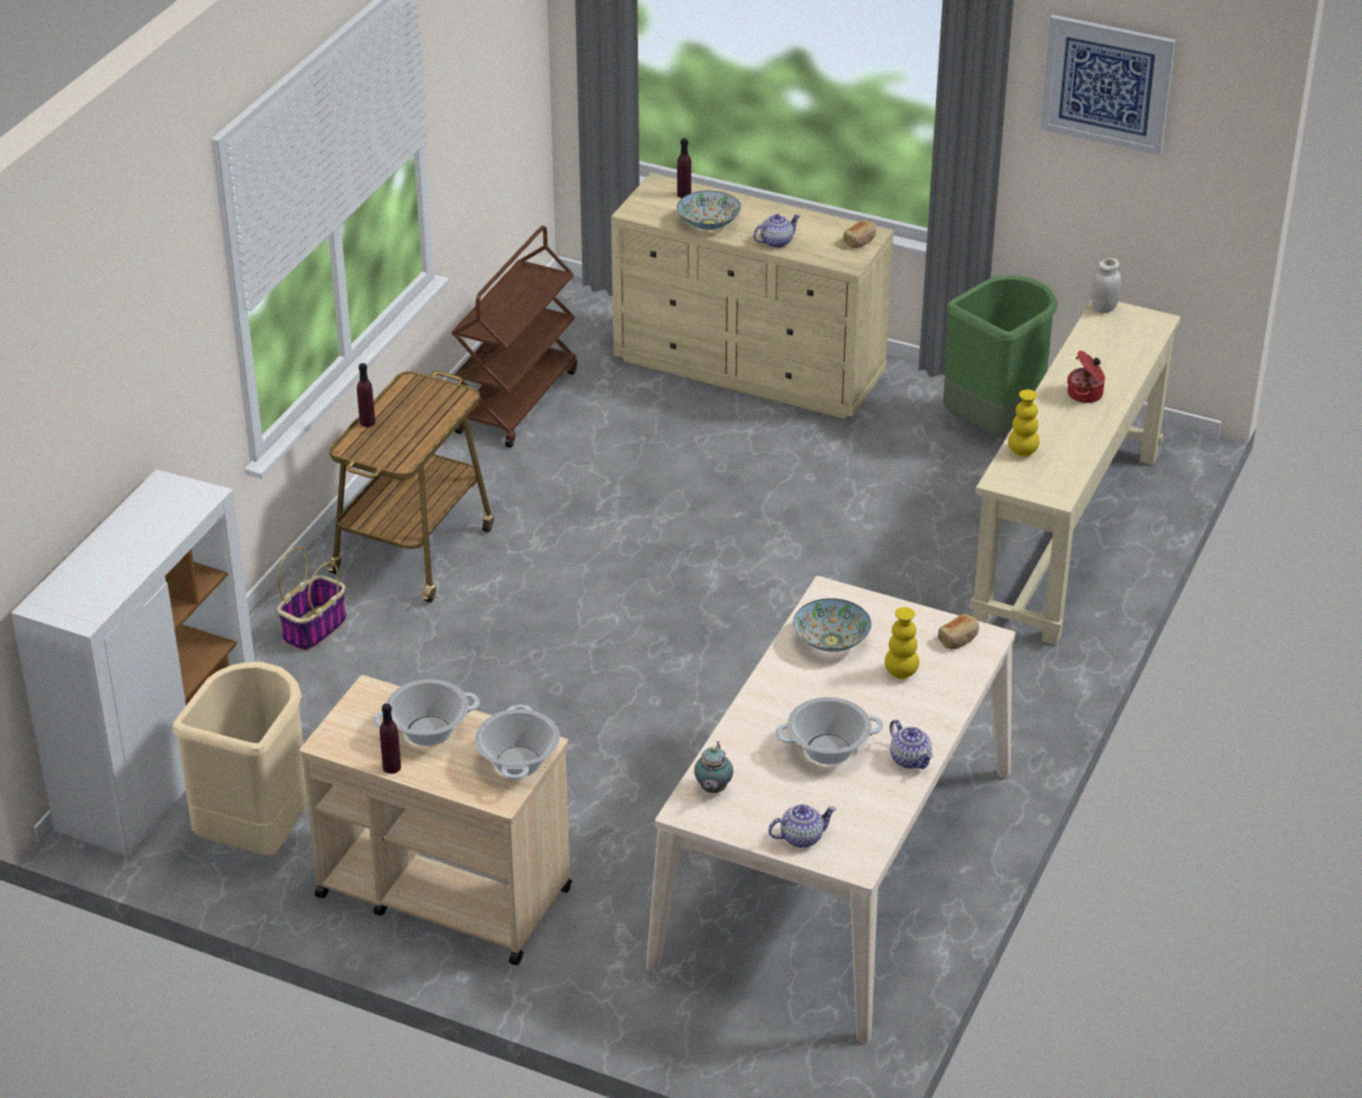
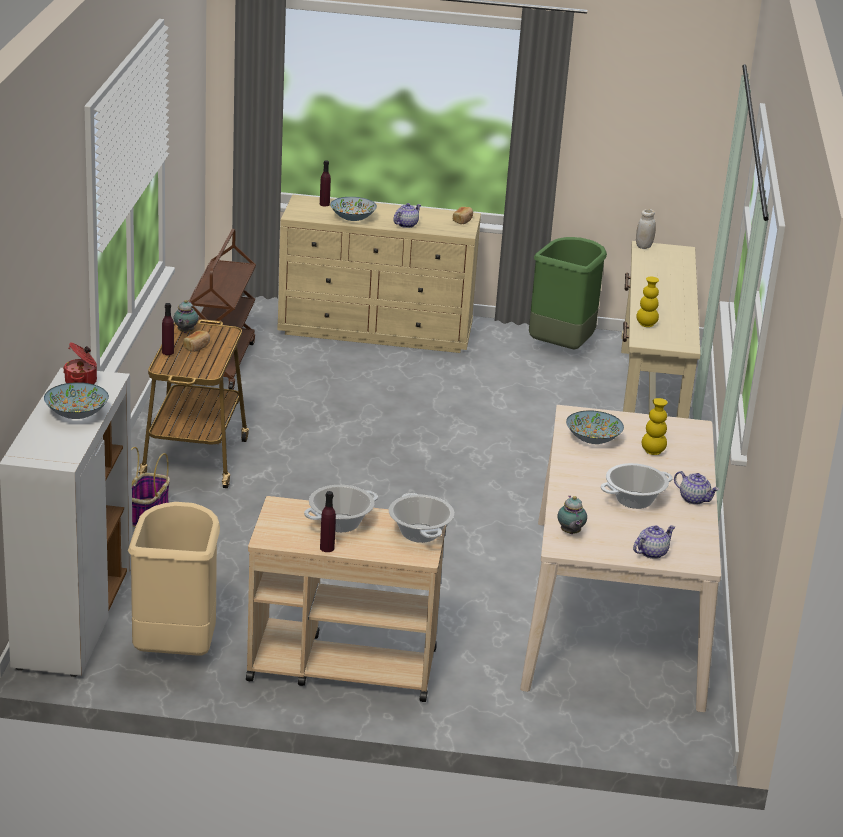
camera: 20 degrees left, 10 degrees down
(136, 547) = (76, 414): none -> bowl
(406, 390) = (185, 332): none -> teapot
(958, 639) = (678, 429): bread -> bread (197, 346)
(1086, 394) = (665, 291): cooking pot -> cooking pot (82, 382)
(1107, 84) = (634, 87): picture -> none

